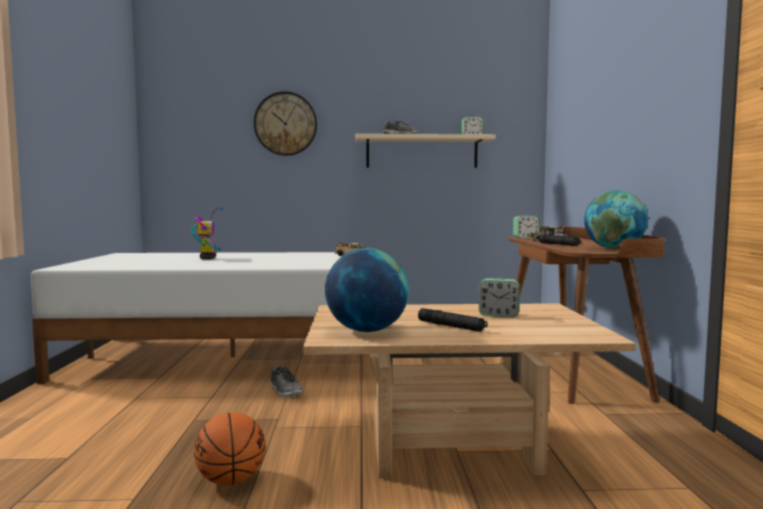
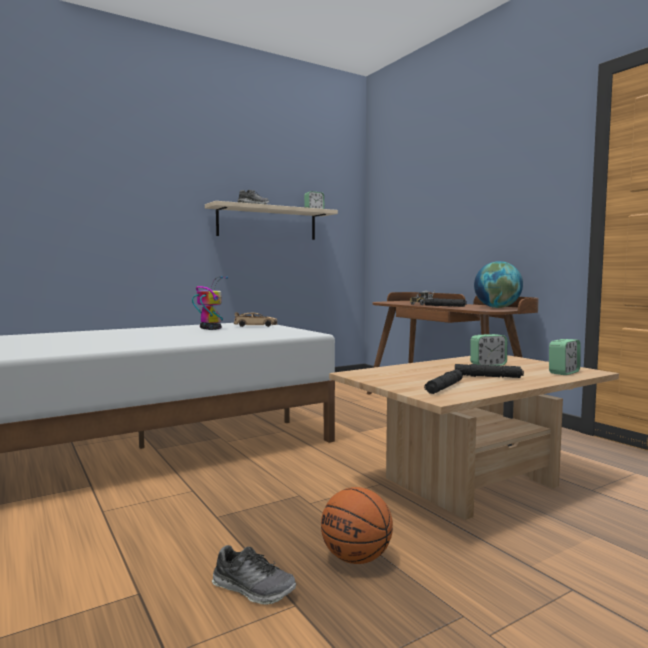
camera: 30 degrees left, 0 degrees up
(208, 258) = (106, 337): toy robot -> toy robot (210, 329)
(285, 124) = (129, 184): wall clock -> none
(285, 391) = (261, 470): shoe -> shoe (253, 589)
(366, 330) = (444, 388): globe -> black flashlight
(526, 238) = (390, 302): alarm clock -> alarm clock (564, 372)

